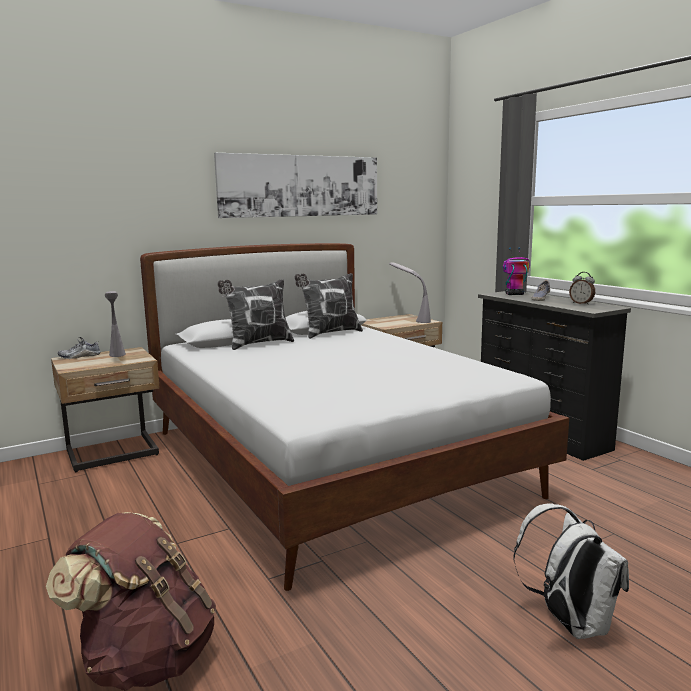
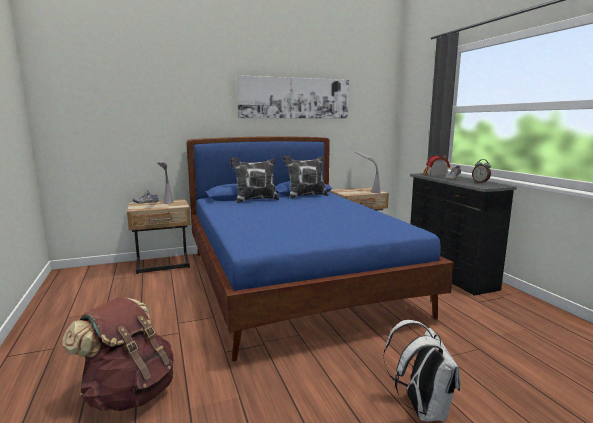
camera: 10 degrees right, 0 degrees up
(330, 463) = (294, 281): white bed -> blue bed
(514, 294) = (435, 175): toy robot -> toy house

